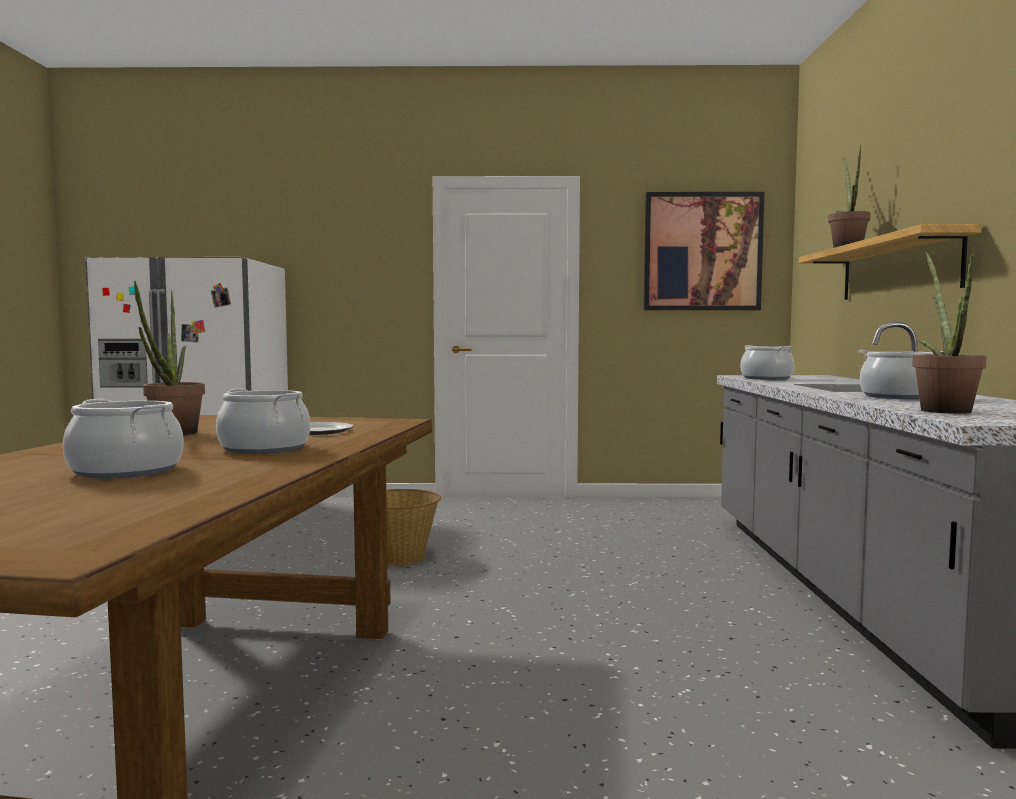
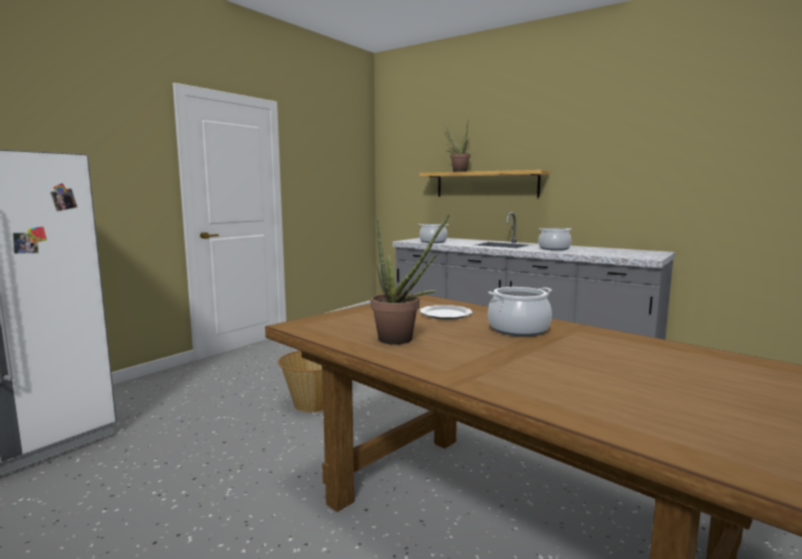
camera: 55 degrees left, 5 degrees up
(126, 471) = (591, 360): cooking pot -> none
(702, 252) = (340, 162): picture -> none
(942, 410) = (610, 254): potted plant -> none

